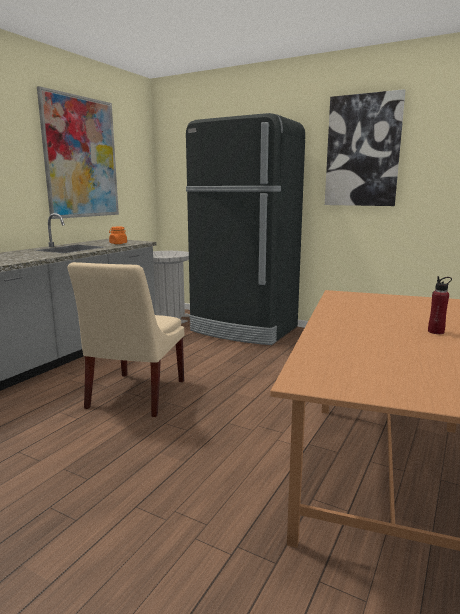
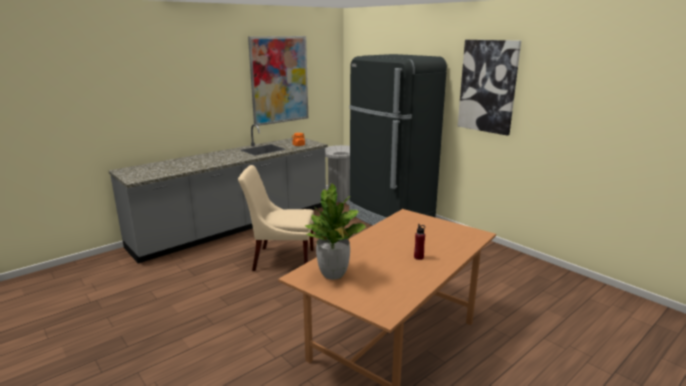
camera: 20 degrees right, 5 degrees up
(134, 396) = (280, 259): beige chair -> beige chair turned 60 degrees clockwise
(355, 368) = (333, 274): none -> potted plant

